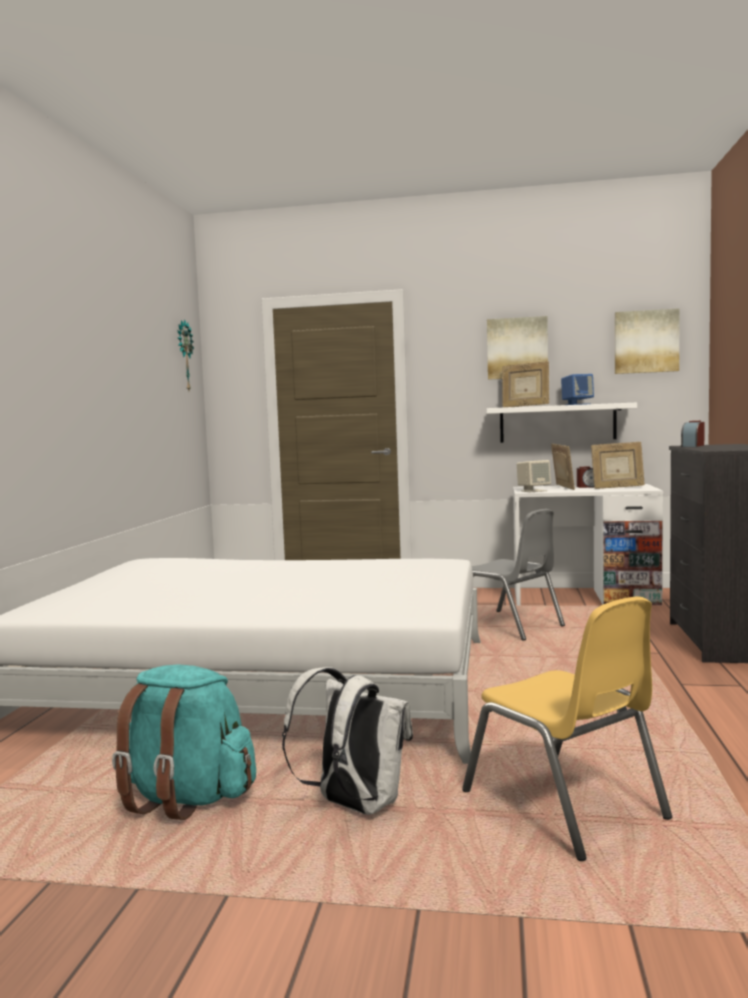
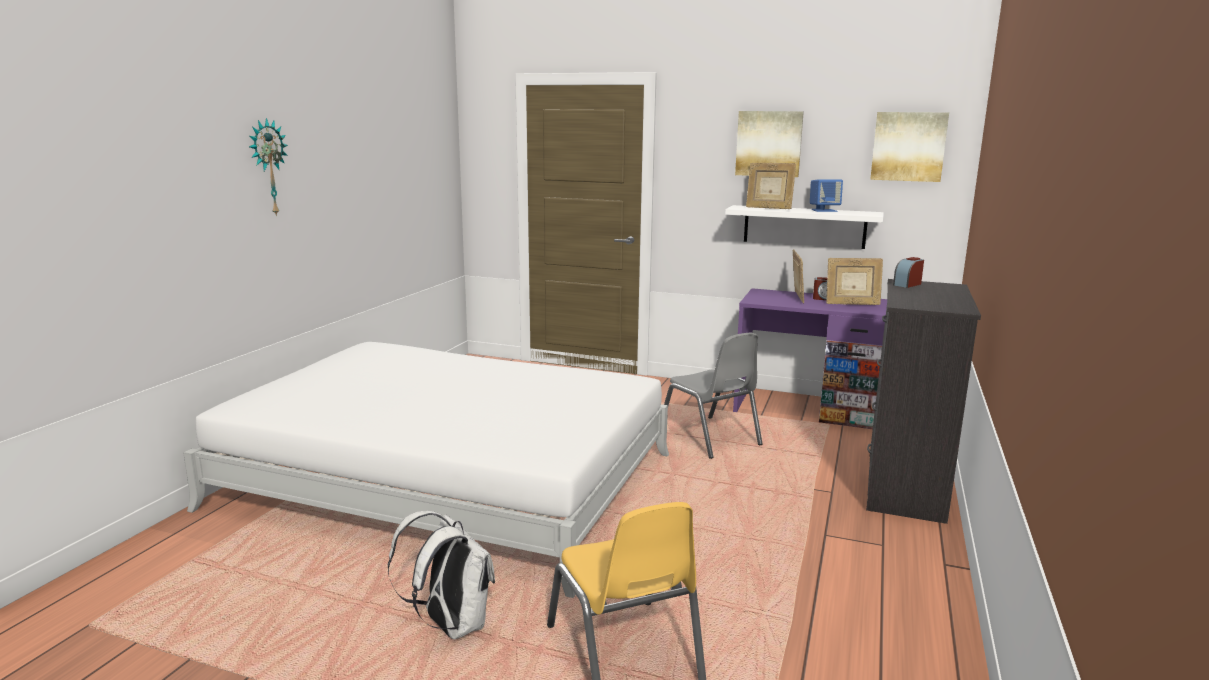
camera: 10 degrees right, 10 degrees up
(183, 356) = (434, 133): wall clock -> wall clock (268, 167)
(186, 798) = (325, 595): turquoise backpack -> none
(533, 491) = (761, 300): beige speaker -> none
(584, 597) = (807, 409): white desk -> purple desk

